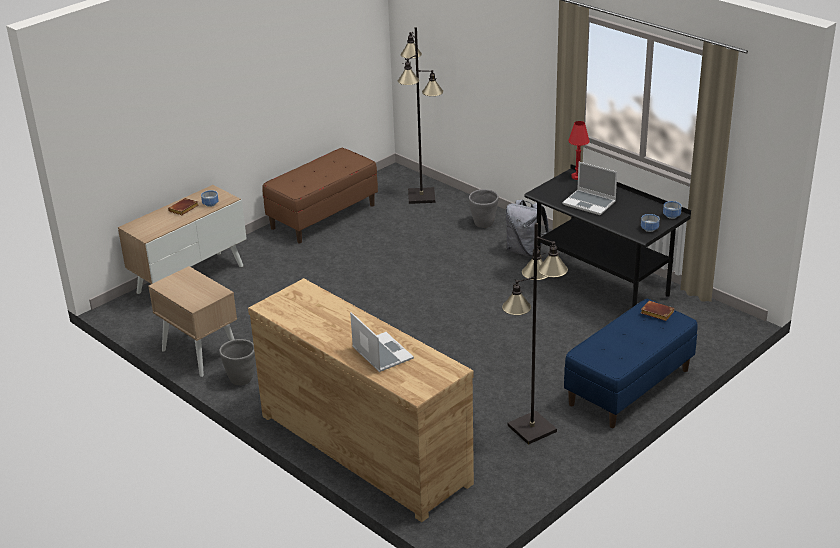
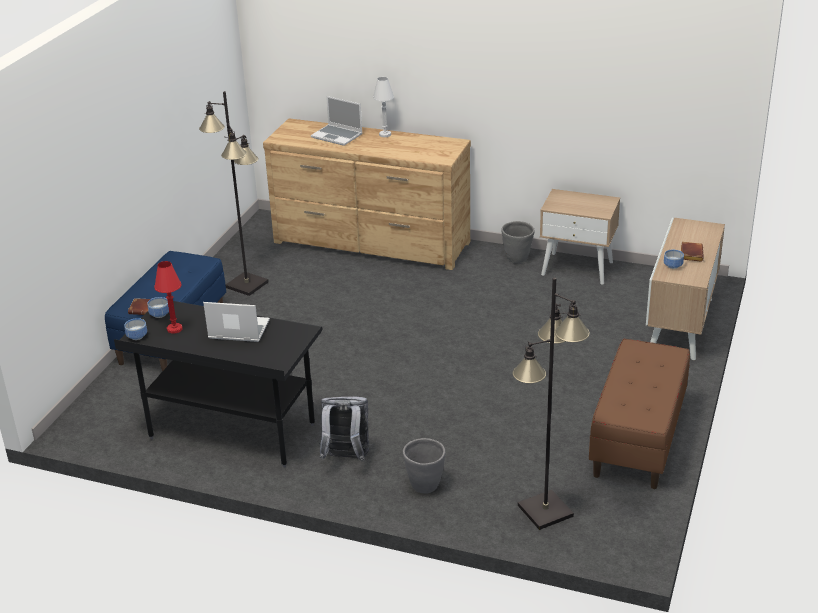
camera: 155 degrees right, 0 degrees up
(328, 340) = (385, 134): none -> white table lamp
(577, 177) = (269, 363): red table lamp -> red table lamp (174, 329)

